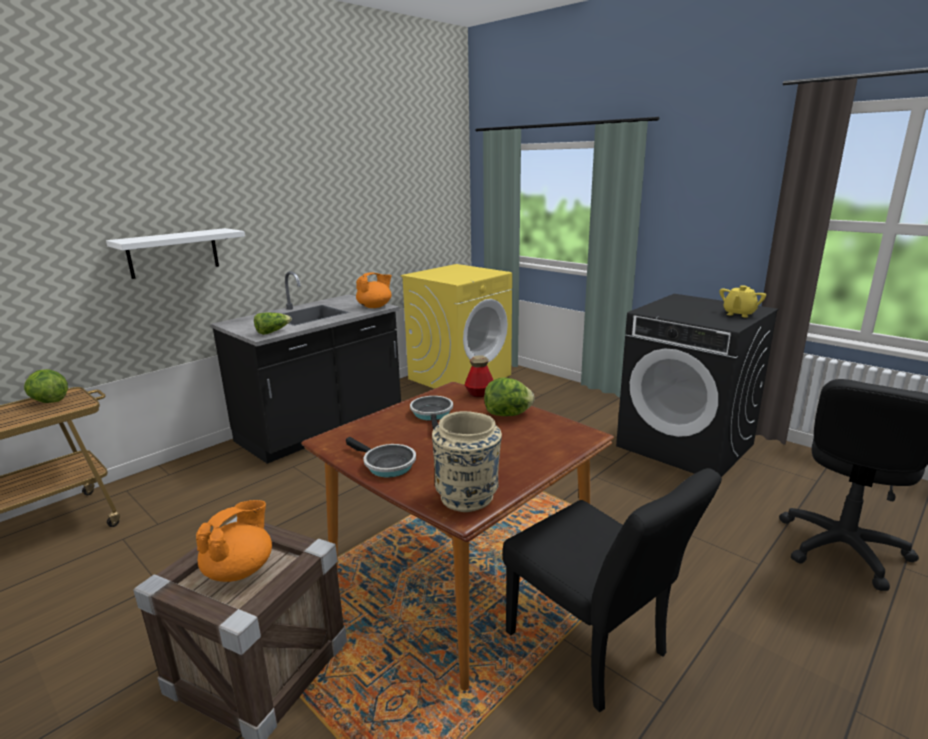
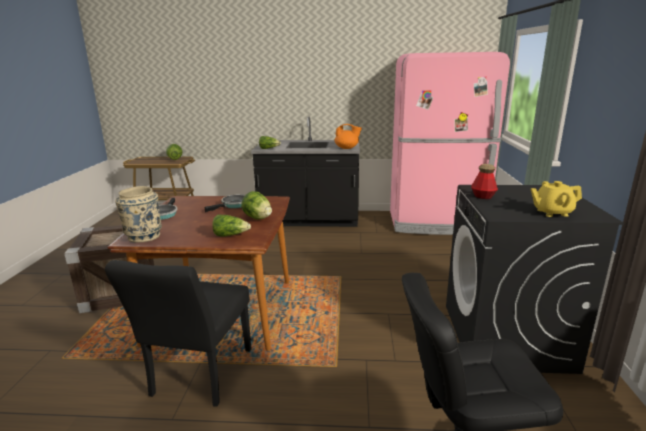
camera: 50 degrees right, 0 degrees up
(173, 253) = (248, 97): white shelf -> none
(240, 570) = (111, 239): orange teapot -> none
(460, 377) = (437, 222): yellow washing machine -> pink fridge
(479, 394) = (278, 205): bottle -> bottle (483, 197)
(547, 442) = (231, 235): none -> lettuce

